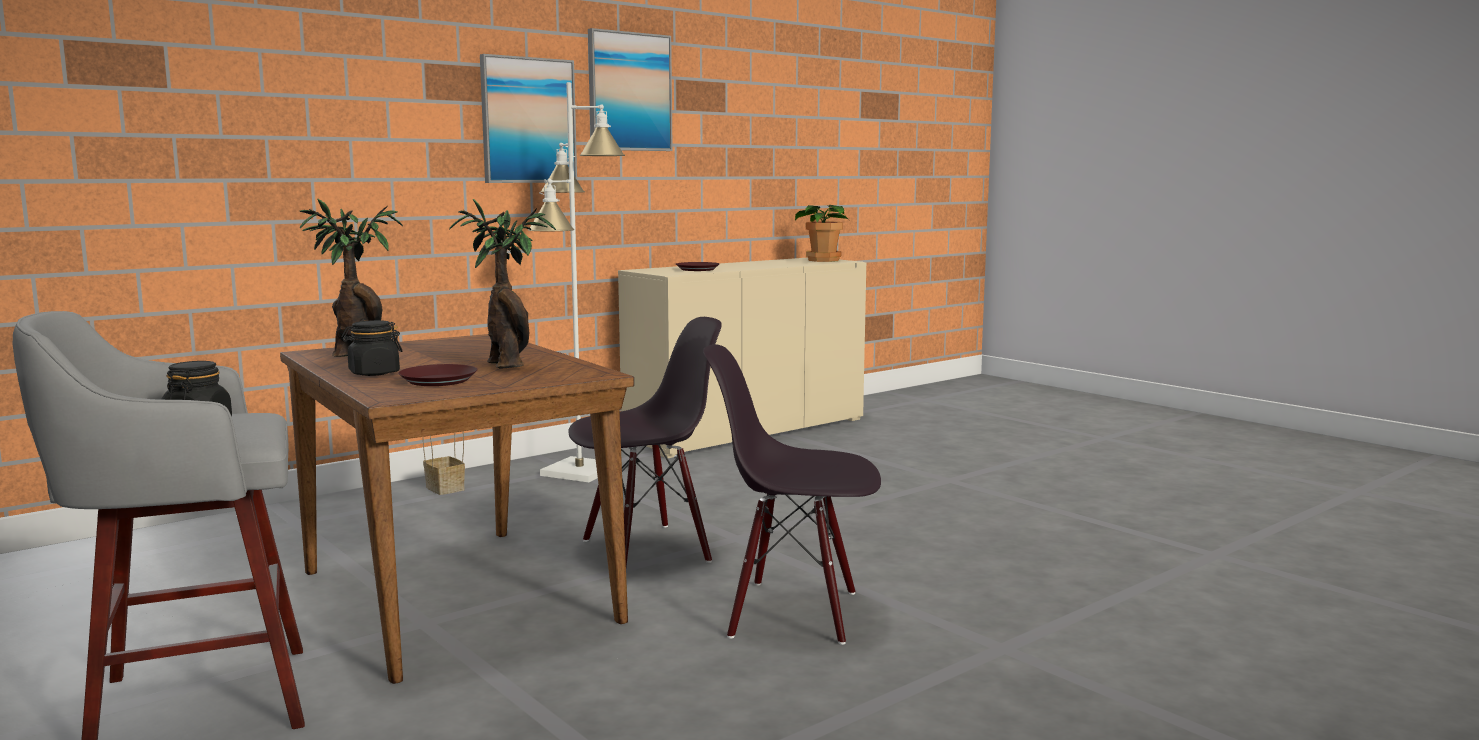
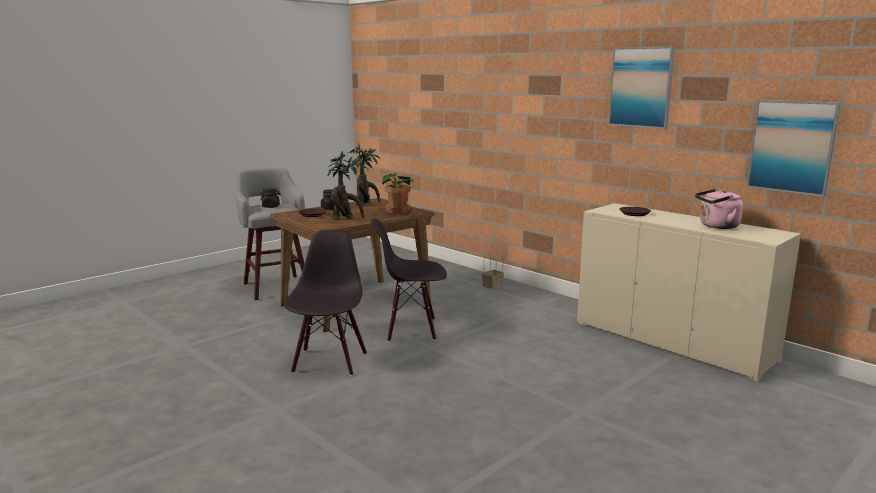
camera: 85 degrees right, 5 degrees up
(528, 120) = (574, 106): picture -> picture (792, 147)
(579, 472) = (535, 306): white floor lamp -> none
(646, 549) = (411, 329): black chair -> black chair turned 120 degrees clockwise
(778, 263) = (716, 226): none -> pink kettle
(823, 260) = (766, 235): potted plant -> potted plant (399, 211)

